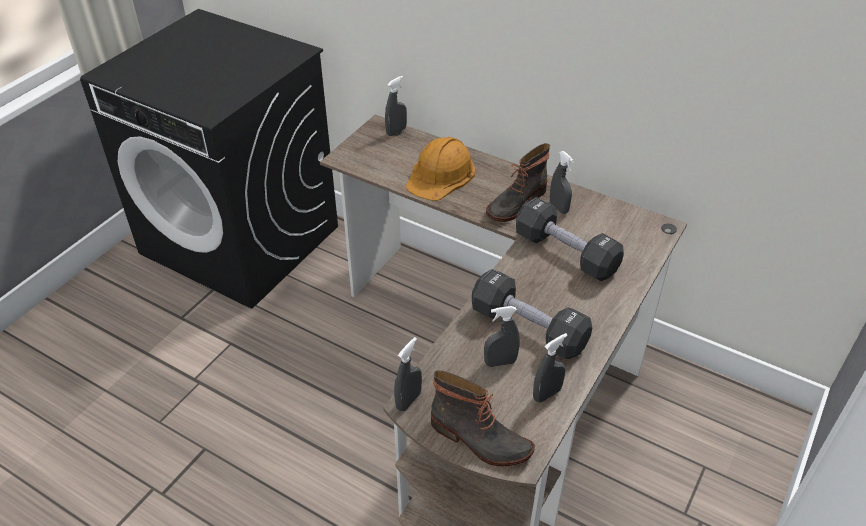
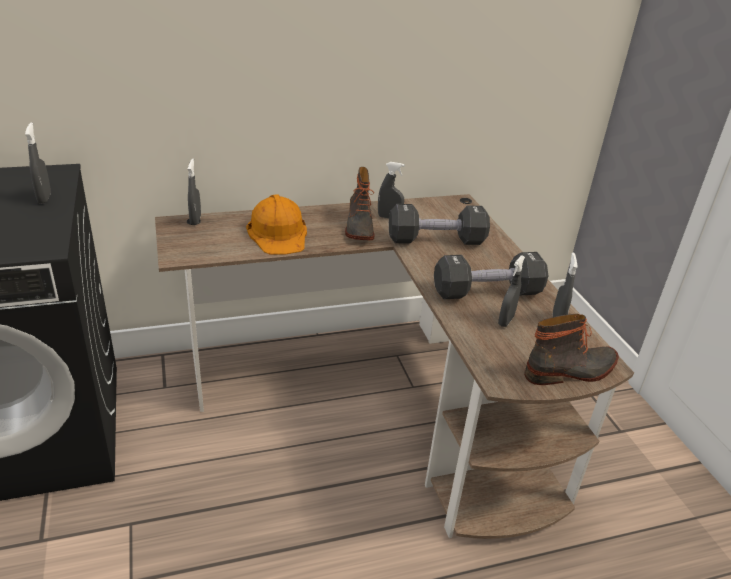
camera: 50 degrees left, 10 degrees down
(408, 401) = (496, 380): grey spray bottle -> grey spray bottle (44, 198)

